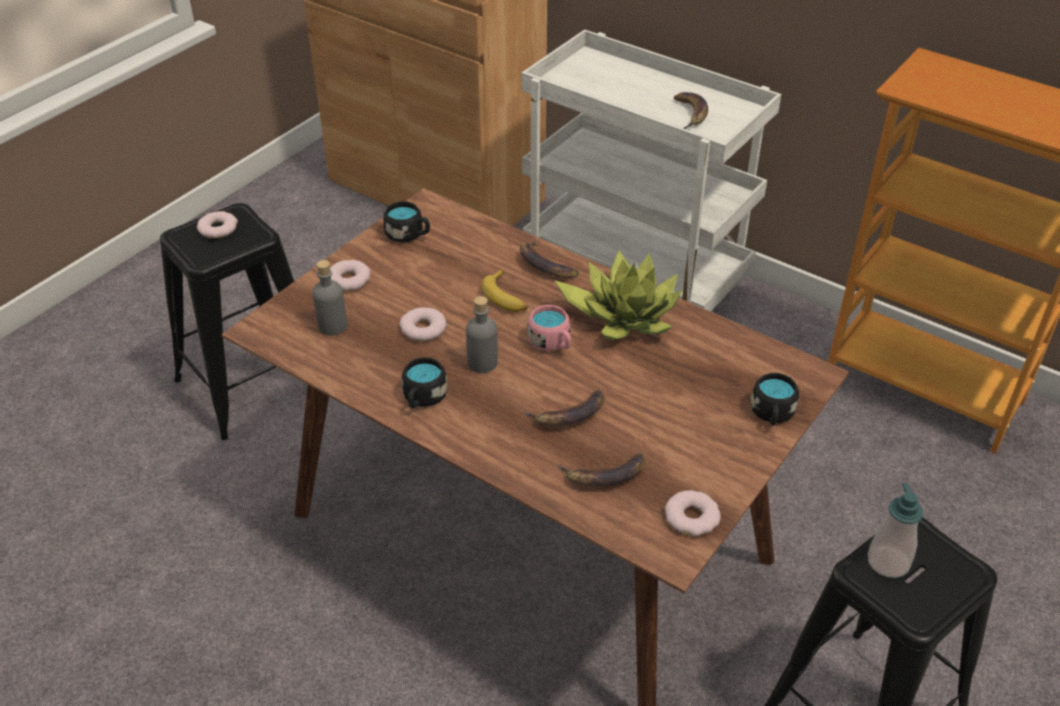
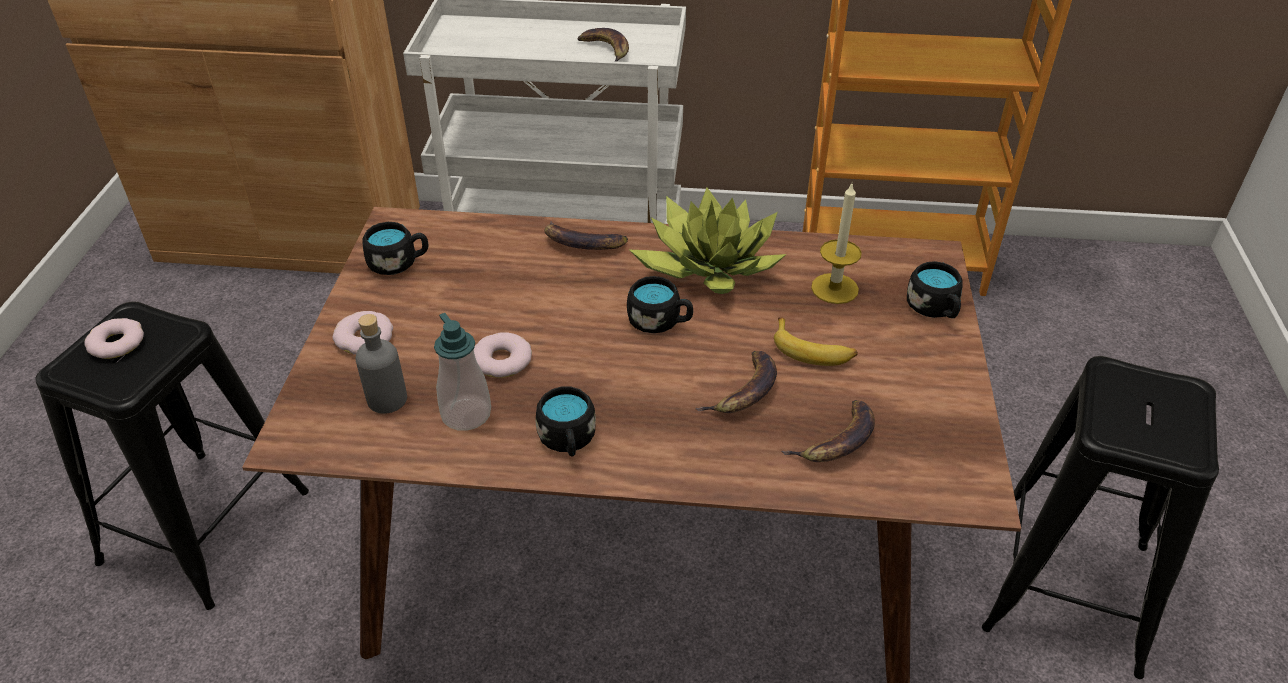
camera: 30 degrees left, 0 degrees up
(482, 363) = (602, 372): grey bottle -> none
(506, 297) = (569, 291): banana -> banana (813, 350)
(552, 343) = (660, 322): pink mug -> black mug
(692, 517) = (958, 446): donut -> none
(706, 369) = (834, 288): none -> candle
(888, 562) = (1121, 412): soap dispenser -> soap dispenser (466, 414)

